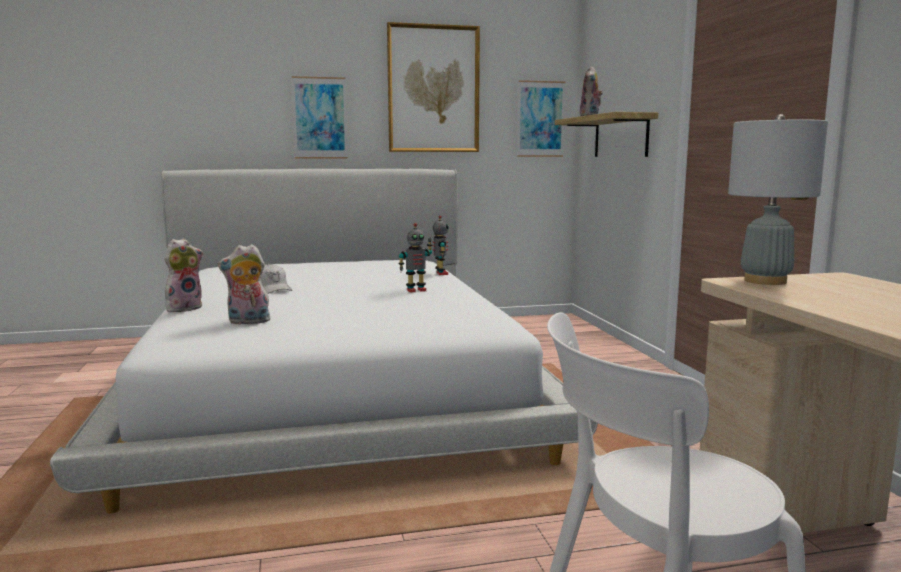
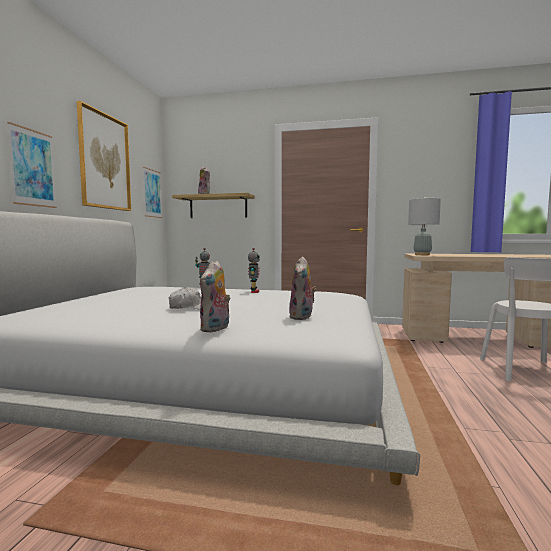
camera: 65 degrees left, 5 degrees down
(184, 308) = (216, 329): plush toy -> plush toy turned 135 degrees counterclockwise

